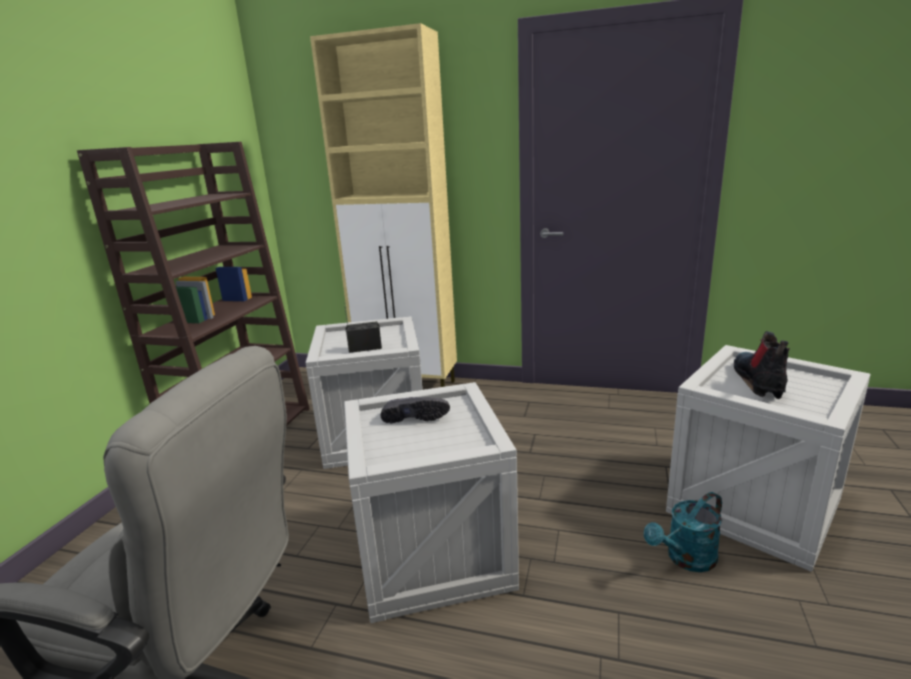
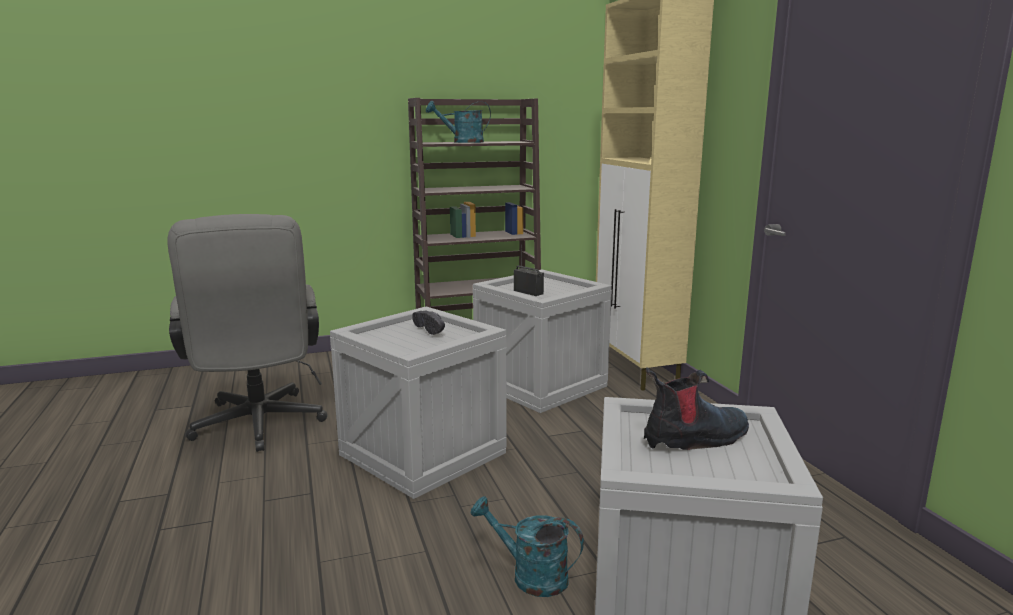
camera: 55 degrees right, 5 degrees down
(171, 203) = (462, 142): none -> turquoise watering can

